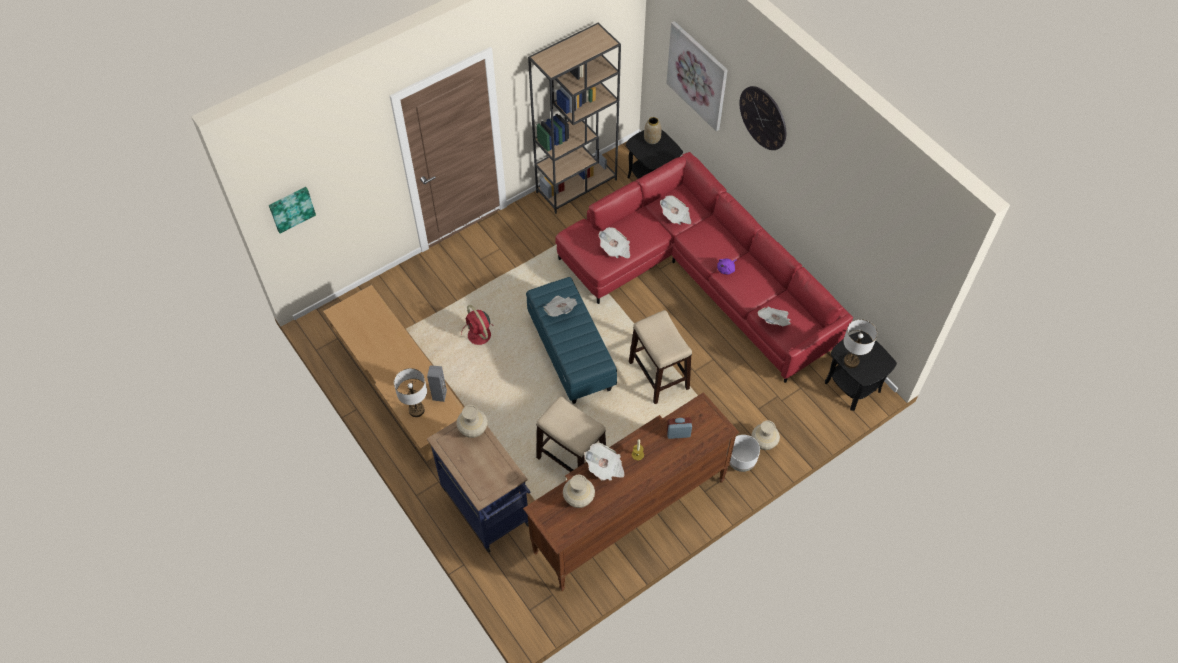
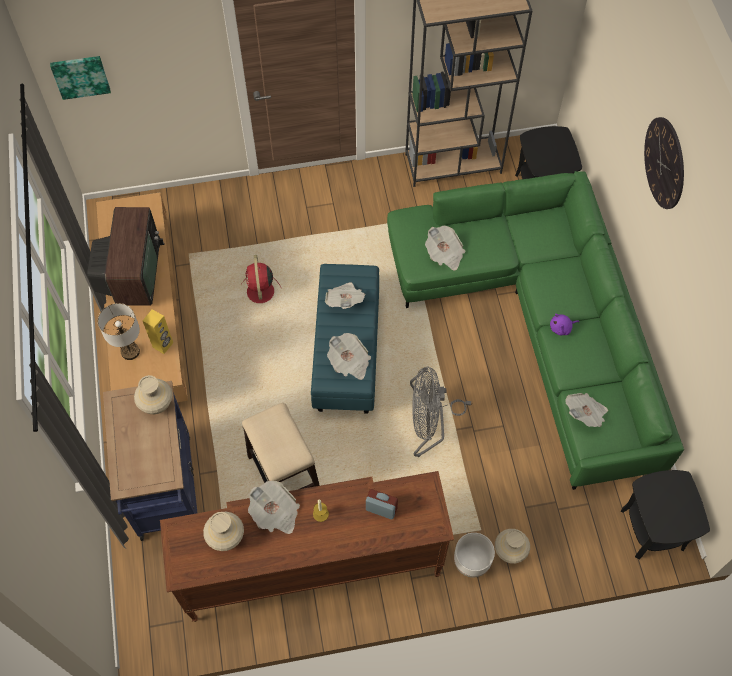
camera: 25 degrees right, 5 degrees up
(385, 353) = (133, 273): none -> television
(440, 395) = (163, 345): grey speaker -> yellow speaker
(652, 139) = (553, 141): vase -> none
(659, 375) = (431, 419): stool -> grey fan
(675, 216) = (534, 242): newspaper -> newspaper (349, 362)
(697, 76) = (617, 82): picture -> none
(700, 277) = (539, 322): red sofa -> green sofa
(851, 361) = (652, 504): table lamp -> none

